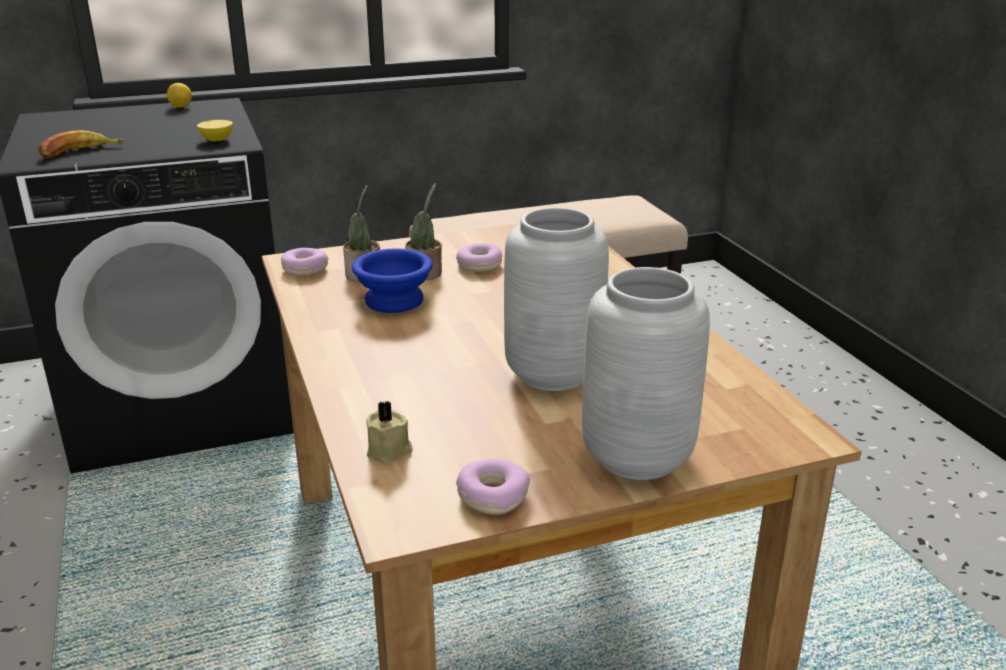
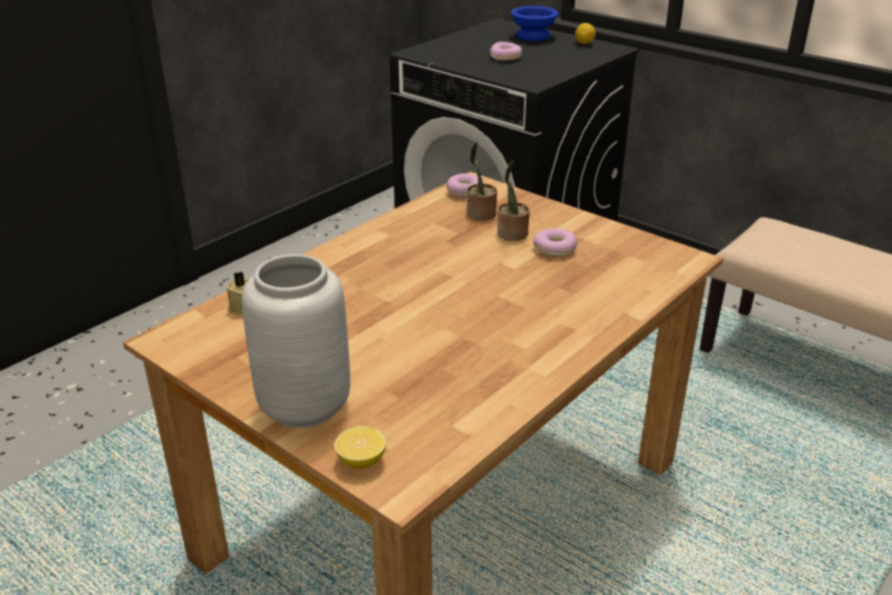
camera: 60 degrees right, 5 degrees up
(79, 152) = (452, 55): banana -> none
(217, 140) = (533, 76): lemon -> lemon (361, 461)
(394, 302) = (450, 239): blue bowl -> blue bowl (532, 37)
(492, 496) = (215, 361): donut -> donut (505, 57)
(553, 373) = (402, 335): grey vase -> none

